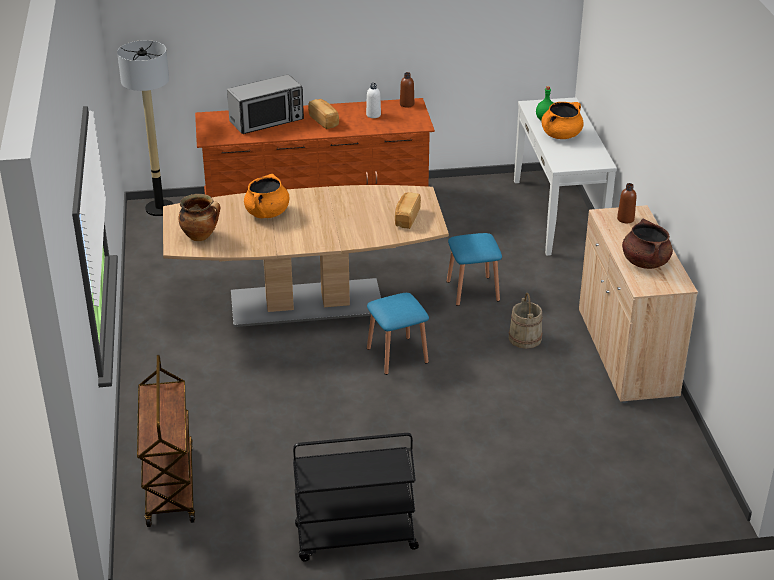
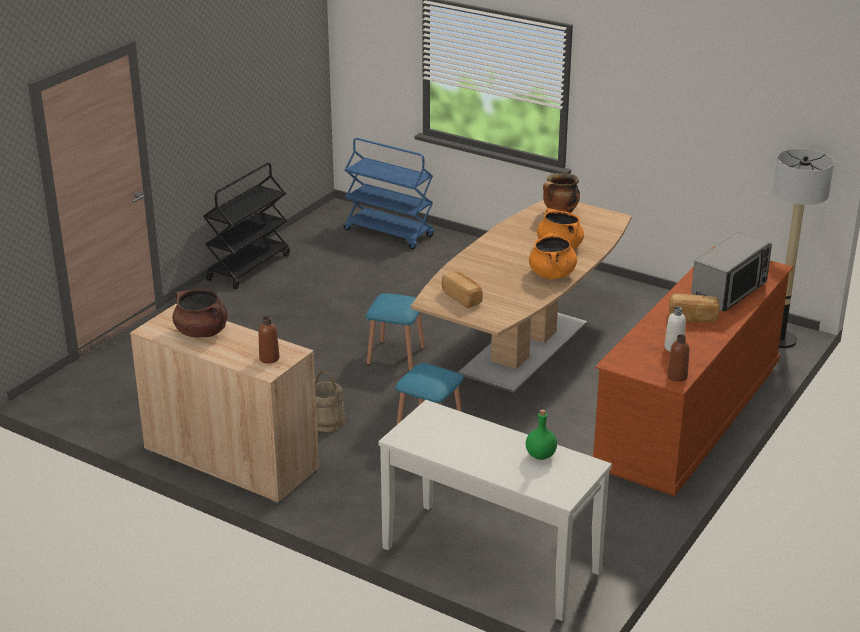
camera: 130 degrees right, 5 degrees down
(169, 485) = (389, 233): brown cart -> blue cart
(267, 121) = (729, 291): microwave -> microwave turned 150 degrees counterclockwise
(561, 135) = (491, 445): orange cooking pot -> orange cooking pot (552, 274)

